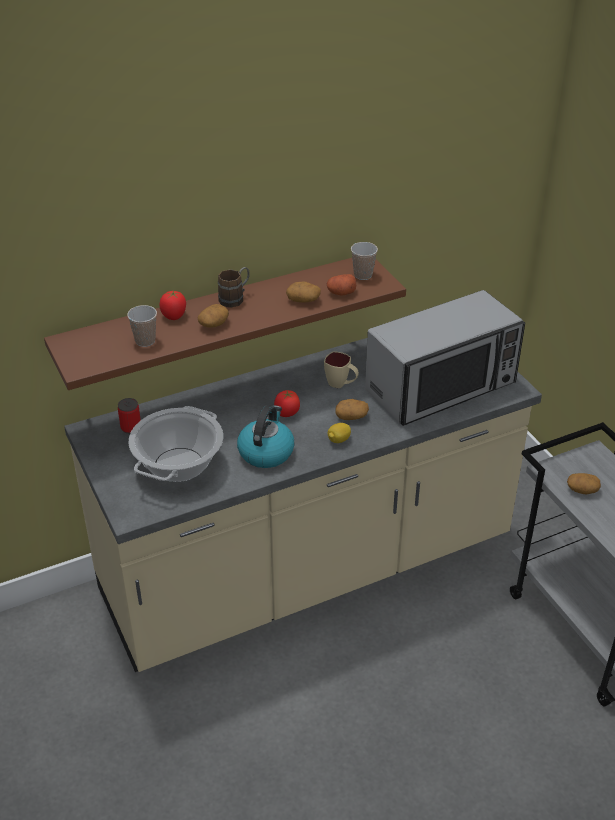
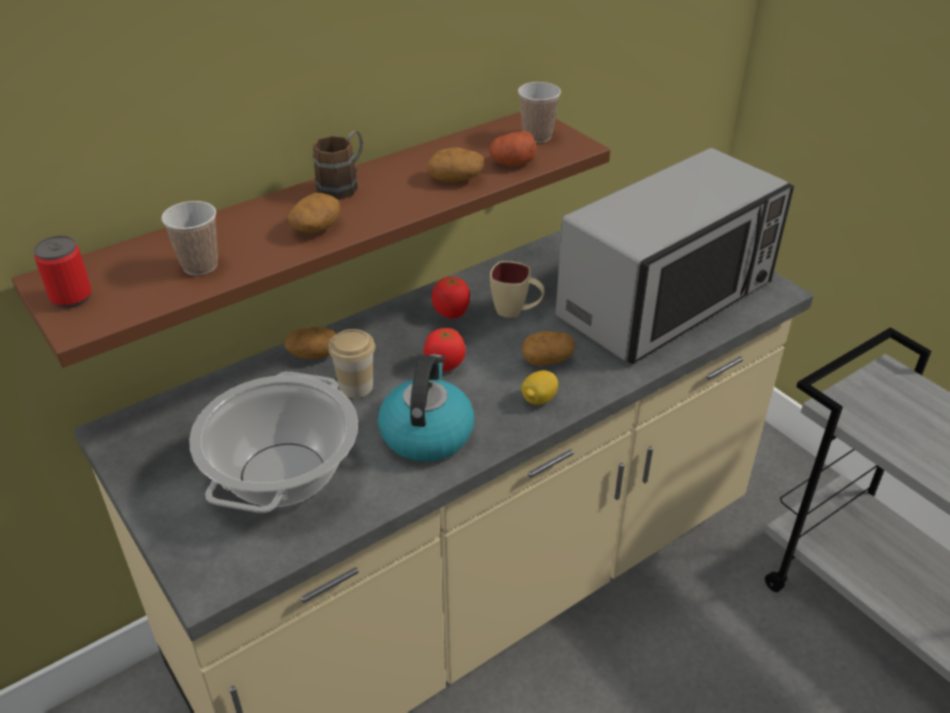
camera: 10 degrees left, 0 degrees up
(131, 428) = (190, 419): can -> can (71, 297)
(174, 316) = (245, 221): tomato -> tomato (451, 312)
(230, 420) = (356, 387): none -> cup
(582, 490) = (897, 430): potato -> potato (313, 354)

